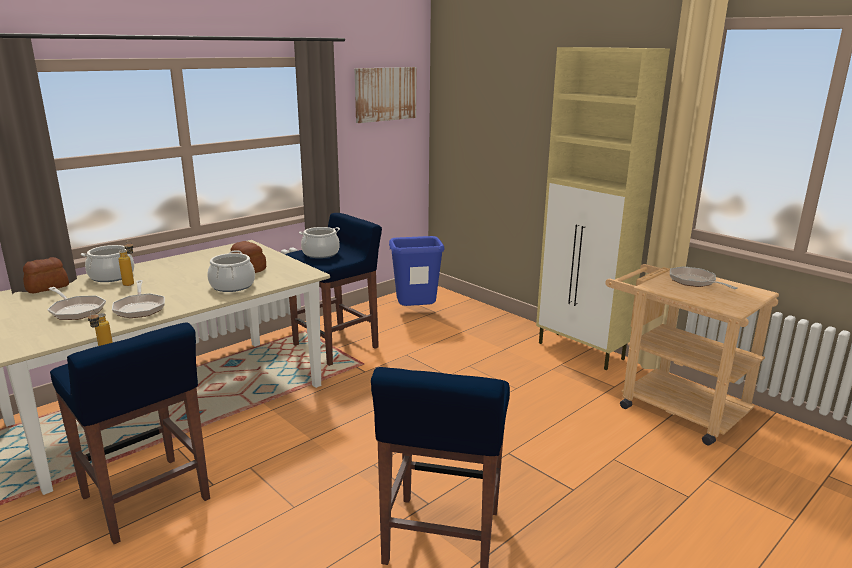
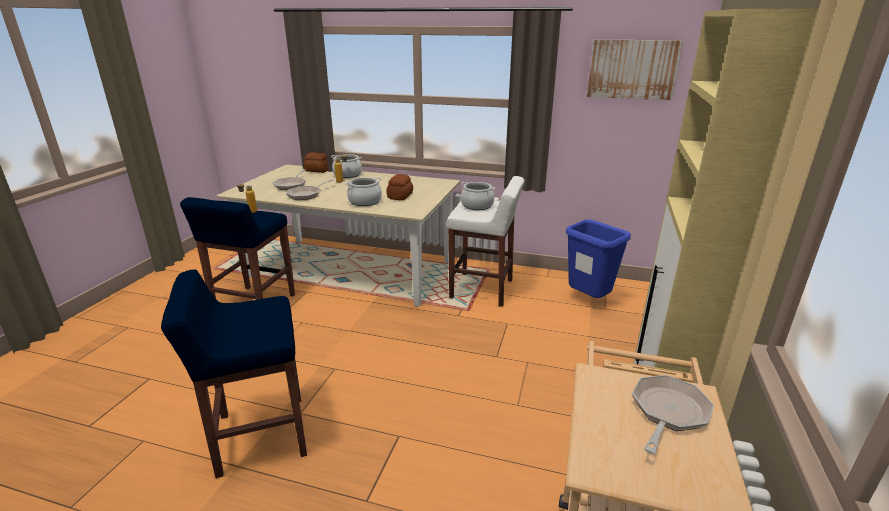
camera: 60 degrees right, 5 degrees up
(337, 346) = (483, 289): blue stool -> white stool

